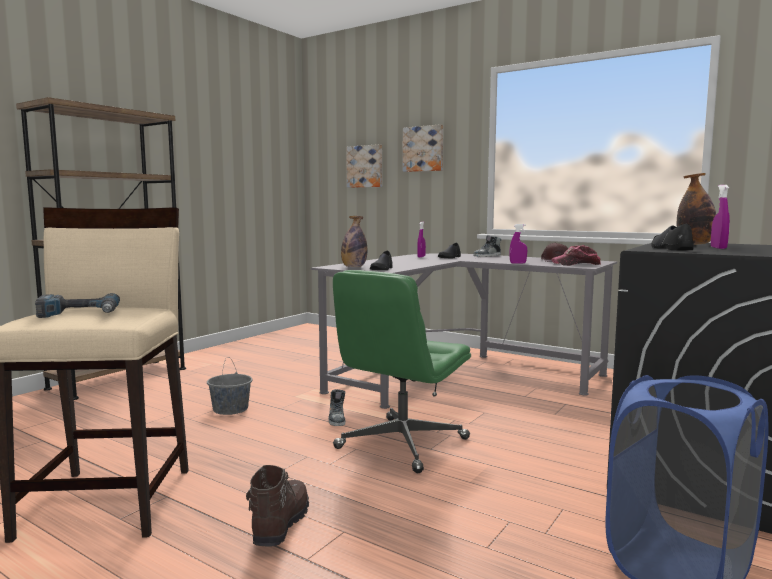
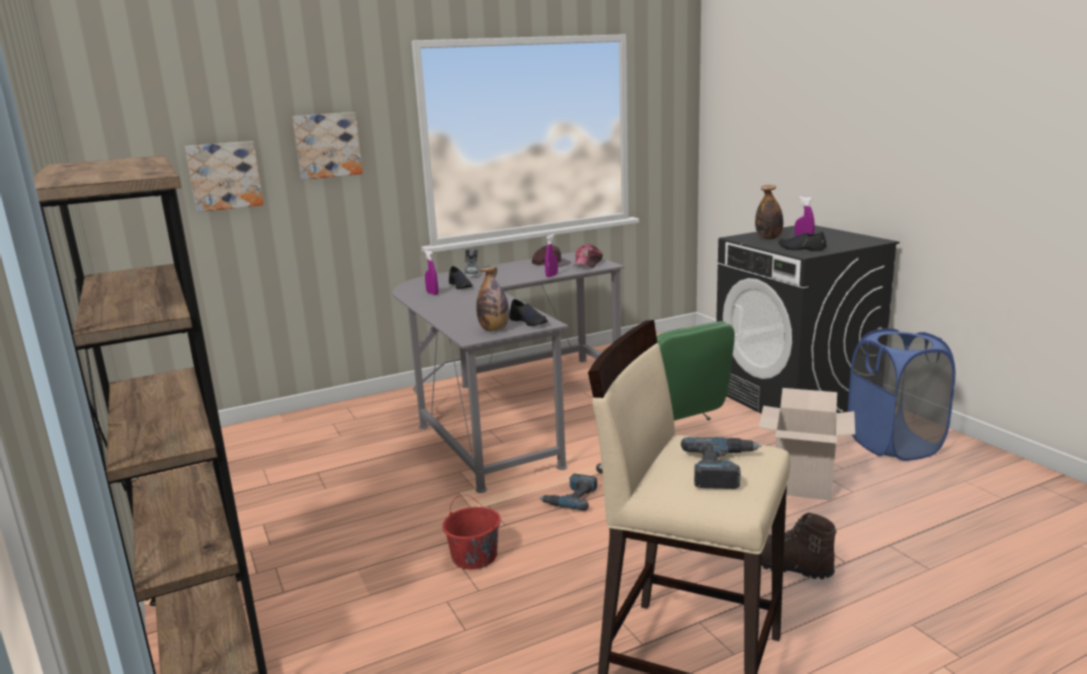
camera: 60 degrees left, 10 degrees up
(230, 409) = (475, 557): grey bucket -> red bucket
(337, 419) = (571, 498): shoe -> power drill
(472, 511) = (803, 483): none -> cardboard box

